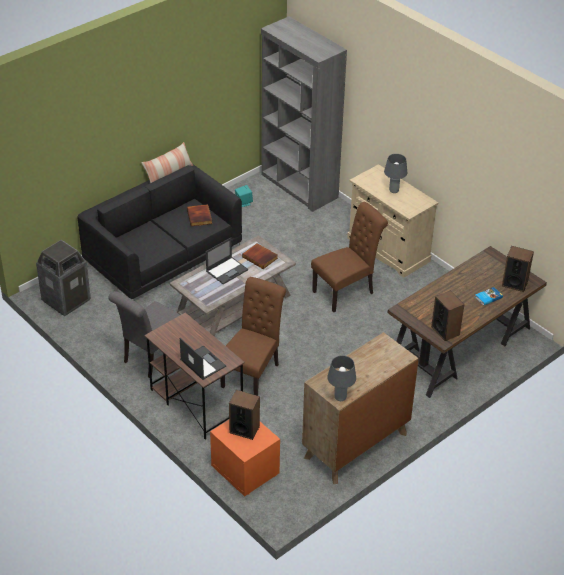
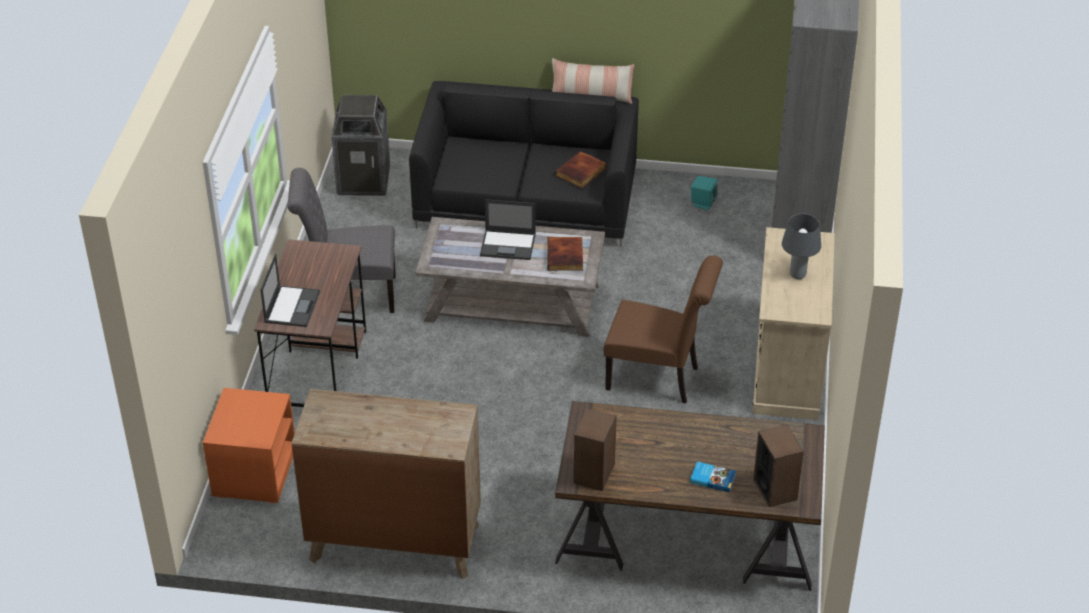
camera: 50 degrees right, 0 degrees up
(244, 429) = (255, 412): speaker -> none
(253, 373) = (417, 386): brown chair -> none
(340, 397) = (314, 432): grey table lamp -> none

